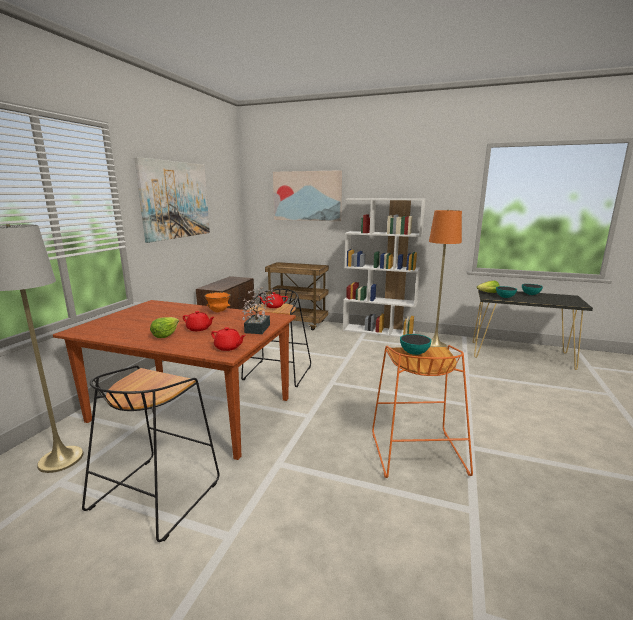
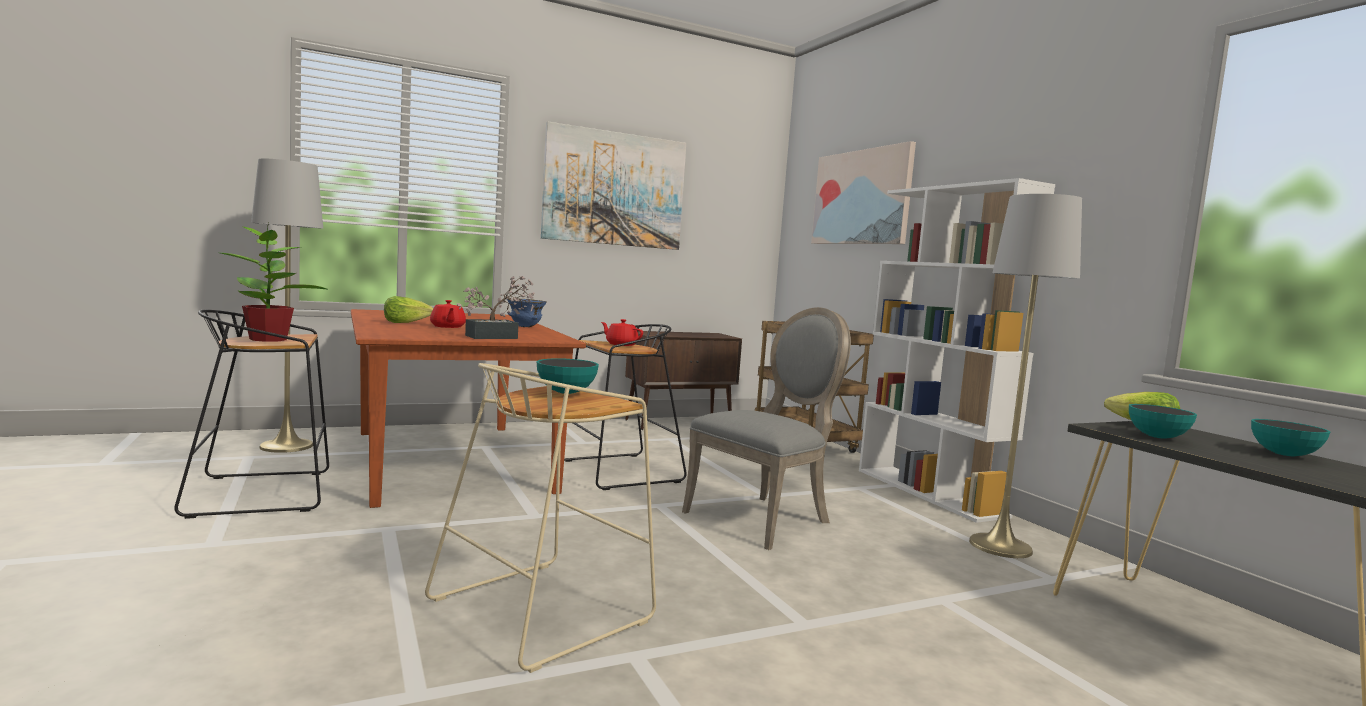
camera: 45 degrees right, 10 degrees down
(152, 387) = (268, 339): none -> potted plant
(218, 311) = (525, 327): orange bowl -> blue bowl
(228, 347) = (402, 335): red teapot -> none
(370, 369) = (764, 518): none -> grey chair
(416, 452) = (542, 609): orange stool -> beige stool
(435, 345) = (1000, 546): orange floor lamp -> grey floor lamp

